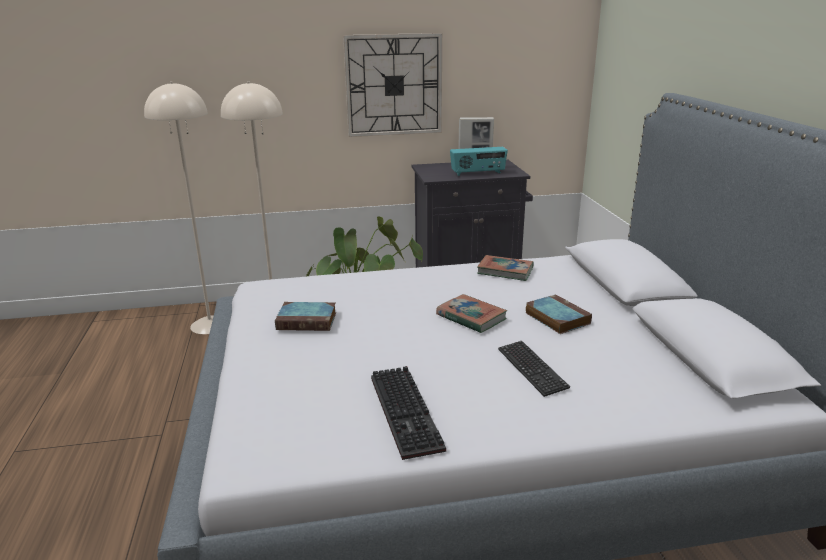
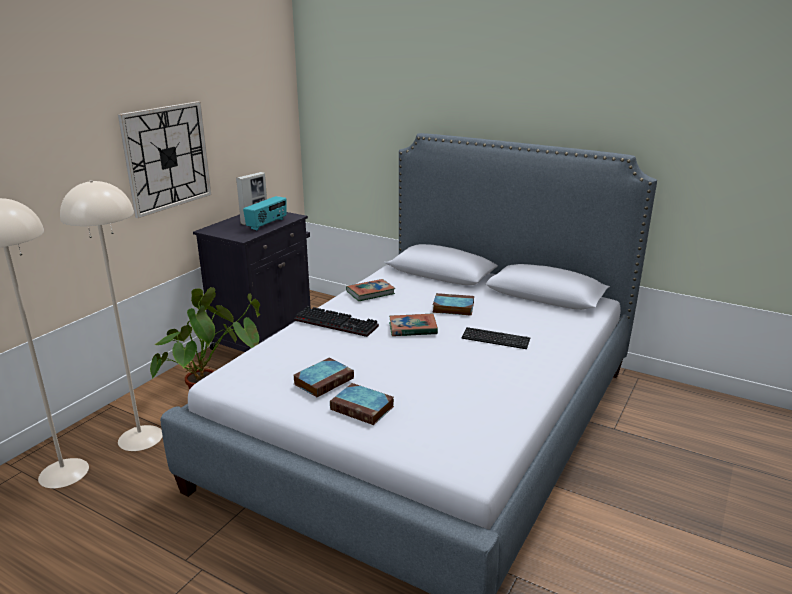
camera: 50 degrees left, 0 degrees up
(288, 358) = (363, 408): none -> book
(408, 413) = (491, 393): keyboard -> keyboard (338, 323)

